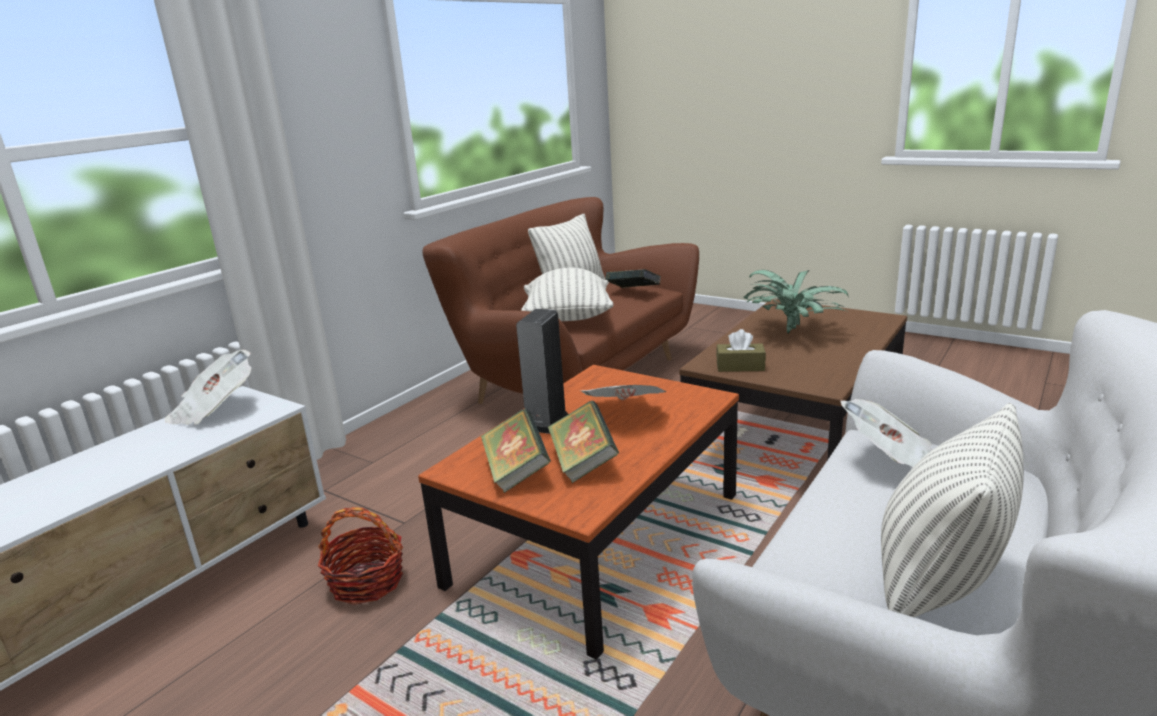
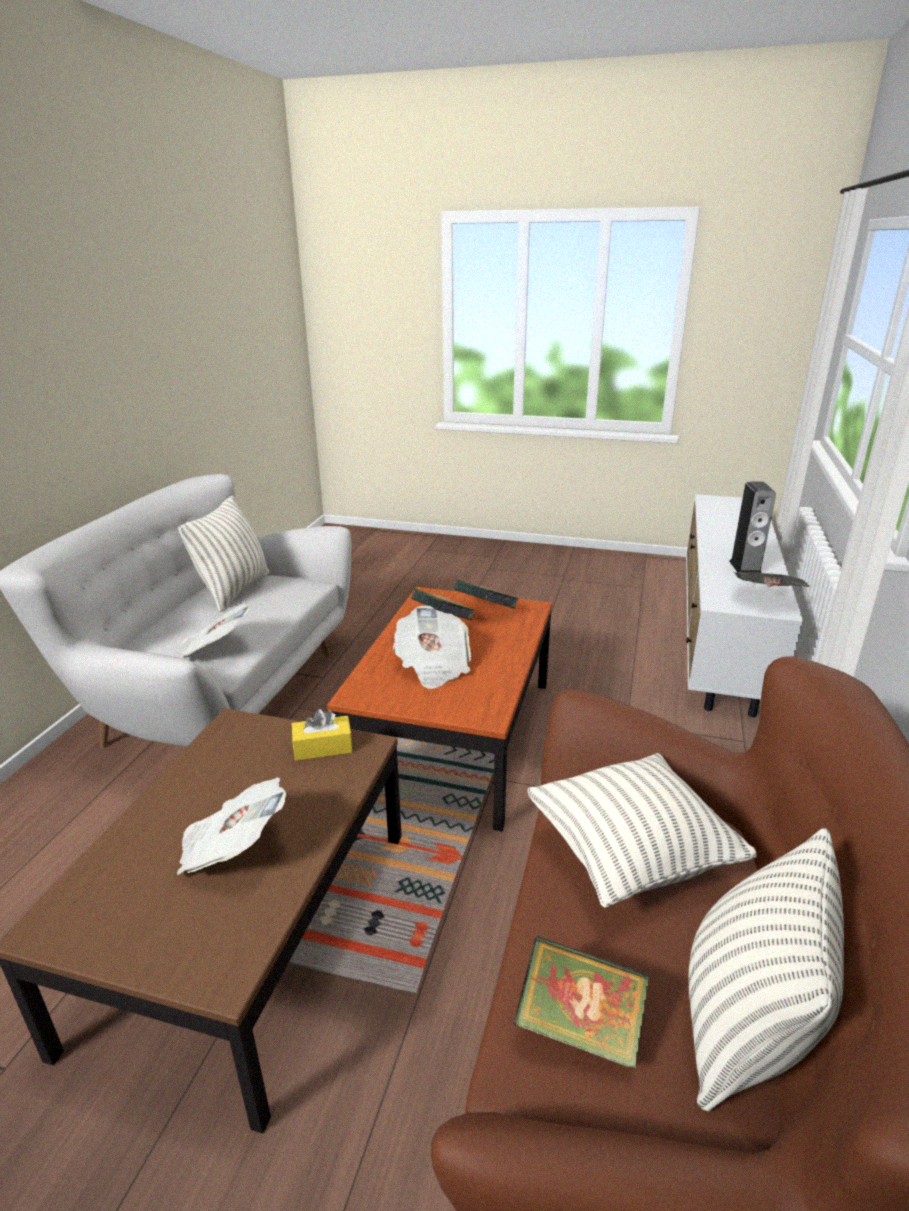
camera: 160 degrees right, 5 degrees up
(367, 582) = (598, 680): basket -> none
(546, 422) = (496, 649): speaker -> speaker (745, 567)
(740, 366) = (323, 747): brown tissue box -> yellow tissue box
(793, 332) = (233, 848): potted plant -> newspaper

